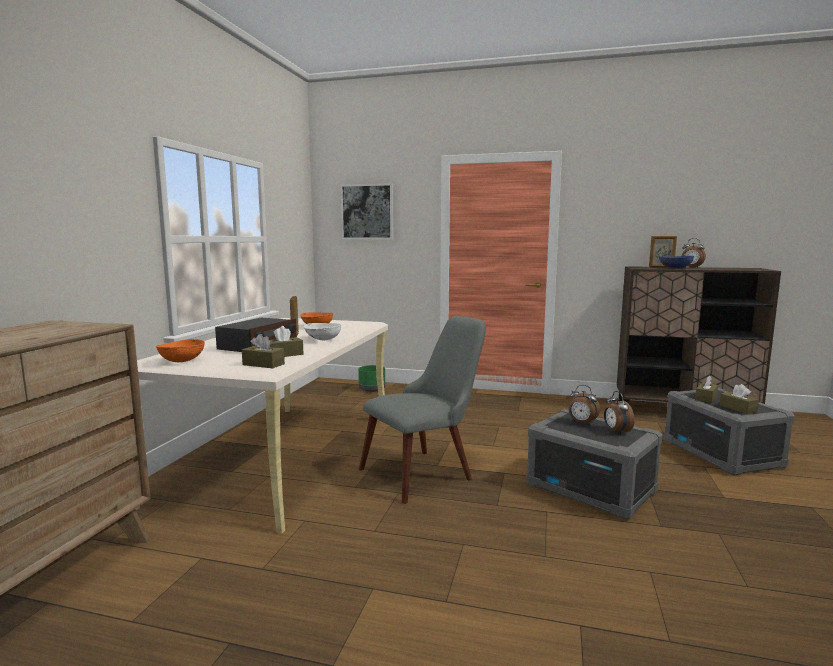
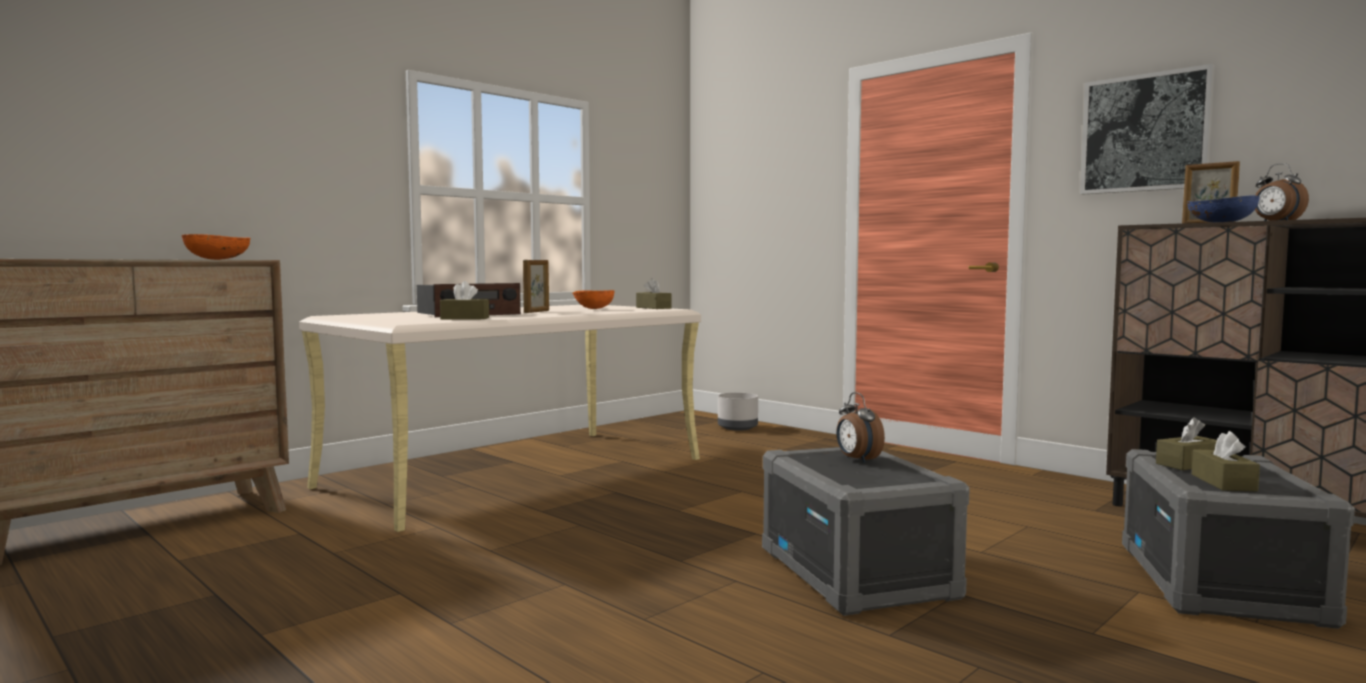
camera: 30 degrees right, 5 degrees down
(182, 361) = (358, 316): orange bowl -> orange bowl (217, 259)
(263, 364) = (416, 321): brown tissue box -> brown tissue box (653, 308)
(322, 340) = (553, 314): white bowl -> none
(367, 212) = (753, 164): picture -> picture (1145, 133)
(372, 389) = (738, 427): green planter -> grey planter
(426, 471) = (653, 512): grey chair -> none
(616, 432) = (888, 474): alarm clock -> none

